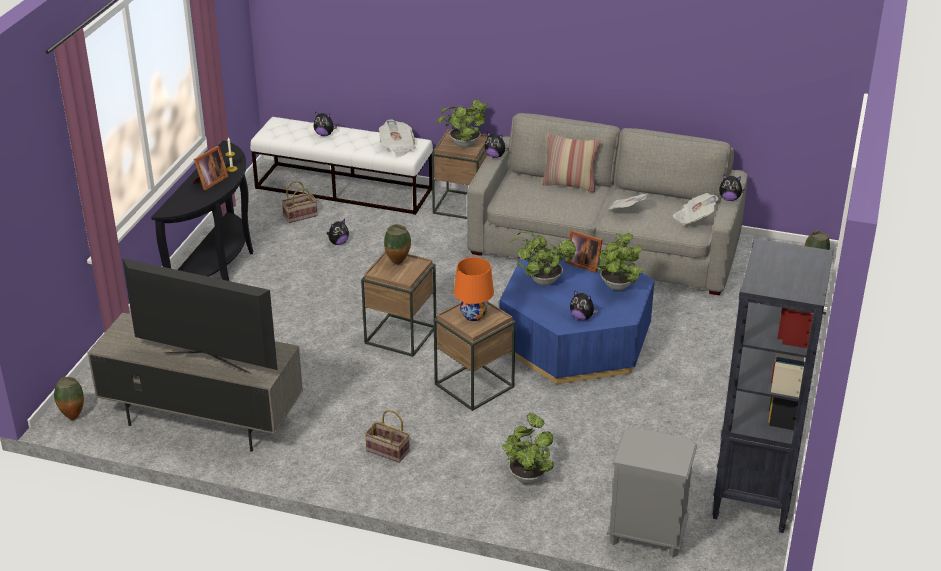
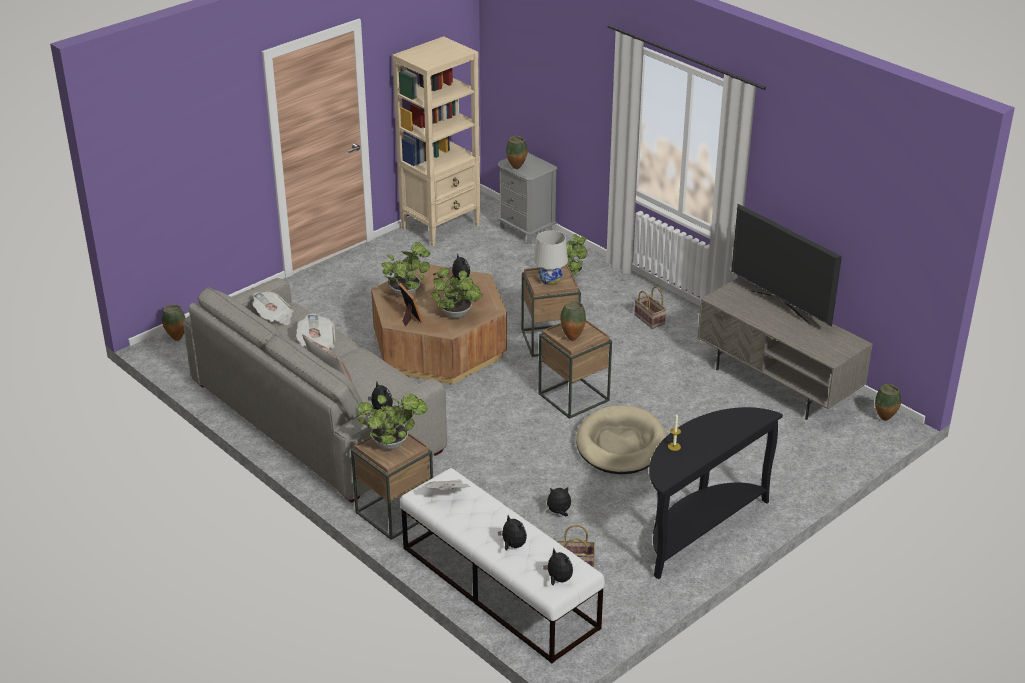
camera: 150 degrees left, 0 degrees up
(209, 182) = (705, 437): picture frame -> none
(325, 308) = (620, 444): none -> beige dog bed
(474, 315) = (550, 280): orange table lamp -> white table lamp
(575, 340) = (439, 346): blue coffee table -> brown coffee table
(658, 437) = (517, 168): none -> vase
(729, 199) = (240, 298): plush toy -> plush toy (558, 580)
(753, 497) = (441, 226): black bookcase -> beige bookcase

